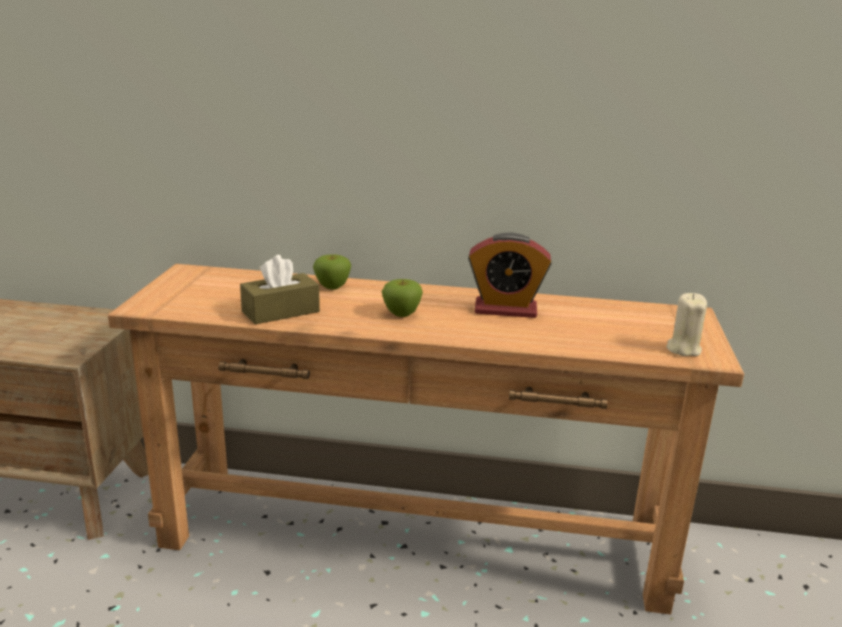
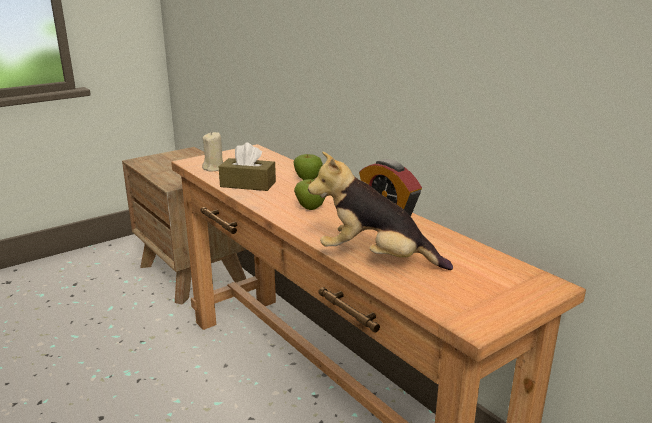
camera: 45 degrees right, 0 degrees up
(556, 339) = (375, 259): none -> plush toy
(683, 349) = (465, 307): beige candle -> beige candle (214, 168)

